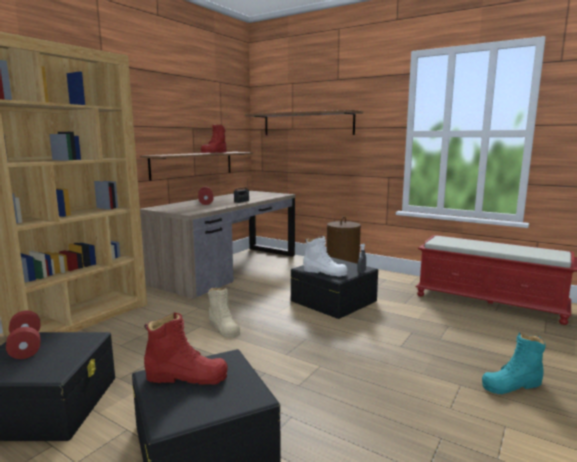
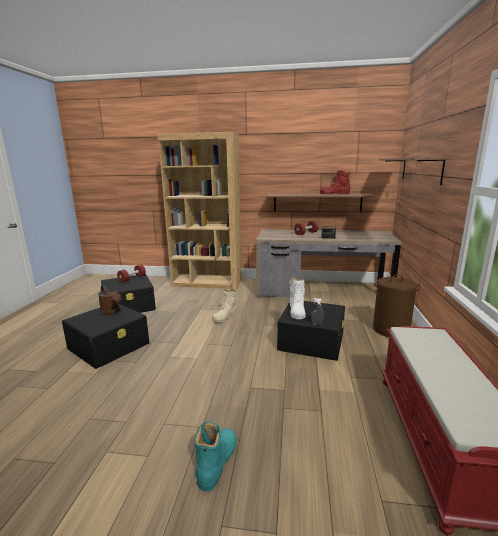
camera: 65 degrees right, 5 degrees up
(187, 376) = (112, 312): red boot -> brown watering can
(512, 385) = (217, 461): turquoise boot -> turquoise boot turned 60 degrees clockwise

